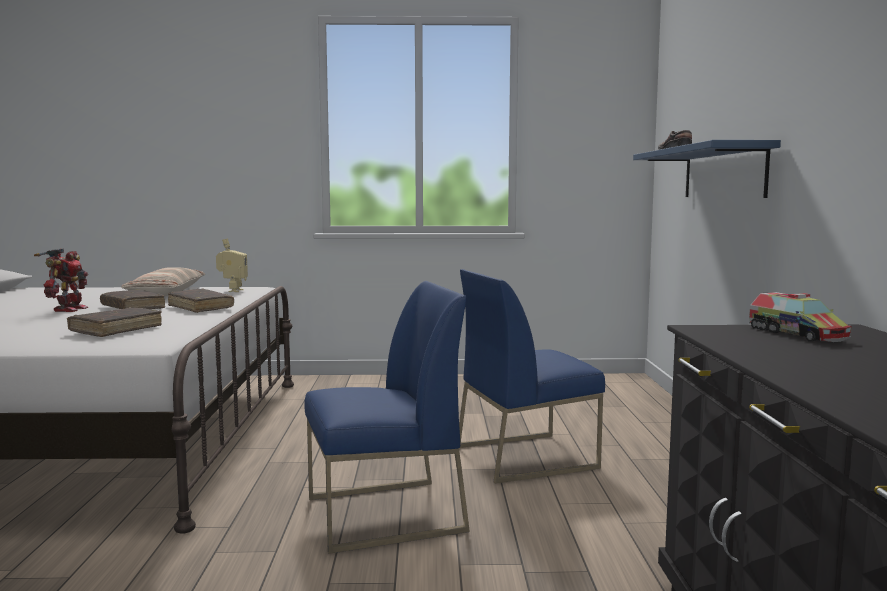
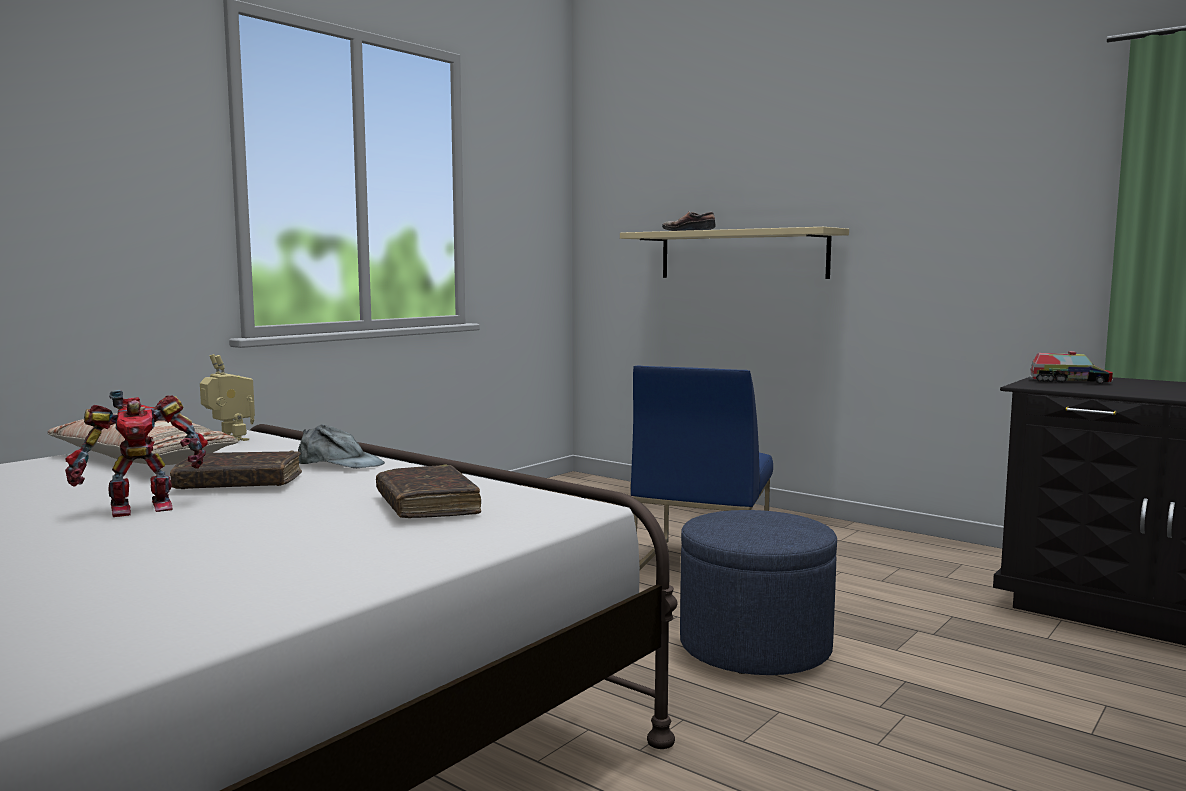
camera: 50 degrees left, 0 degrees up
(68, 309) = (140, 507): toy robot -> toy robot turned 105 degrees clockwise
(201, 307) = (340, 463): brown book -> grey cap
(384, 515) = (755, 647): blue chair -> blue ottoman
(723, 172) = (742, 255): blue shelf -> beige shelf

